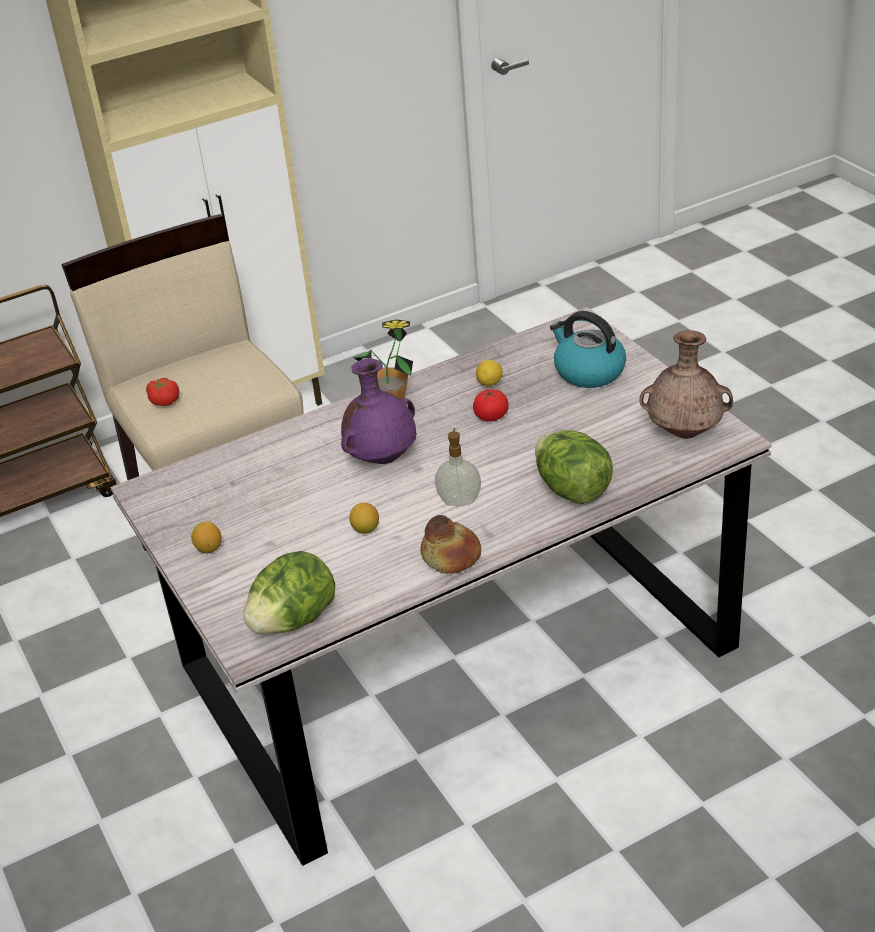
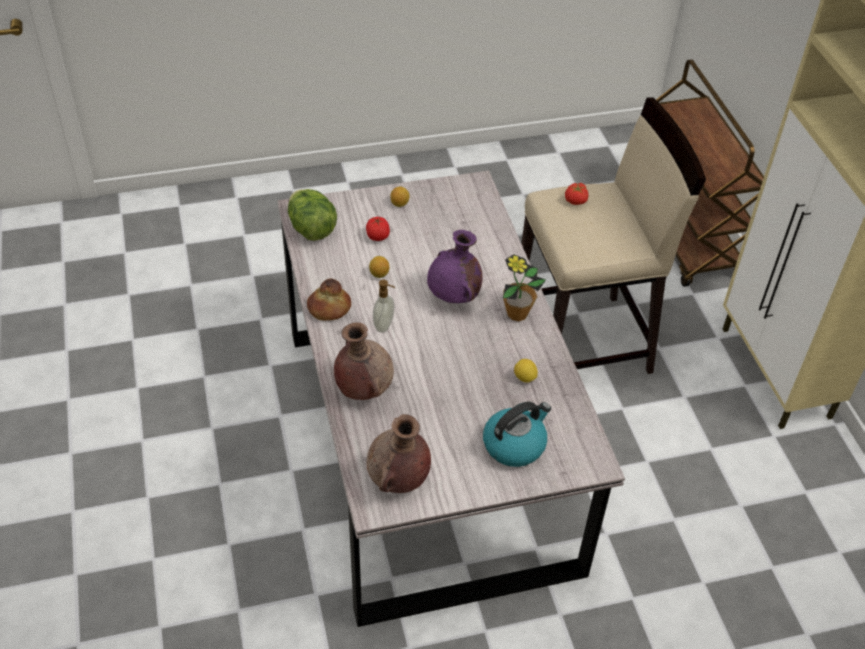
camera: 100 degrees right, 10 degrees up
(491, 416) = (478, 367): tomato -> tomato (377, 236)
(572, 490) = (363, 388): lettuce -> brown vase

